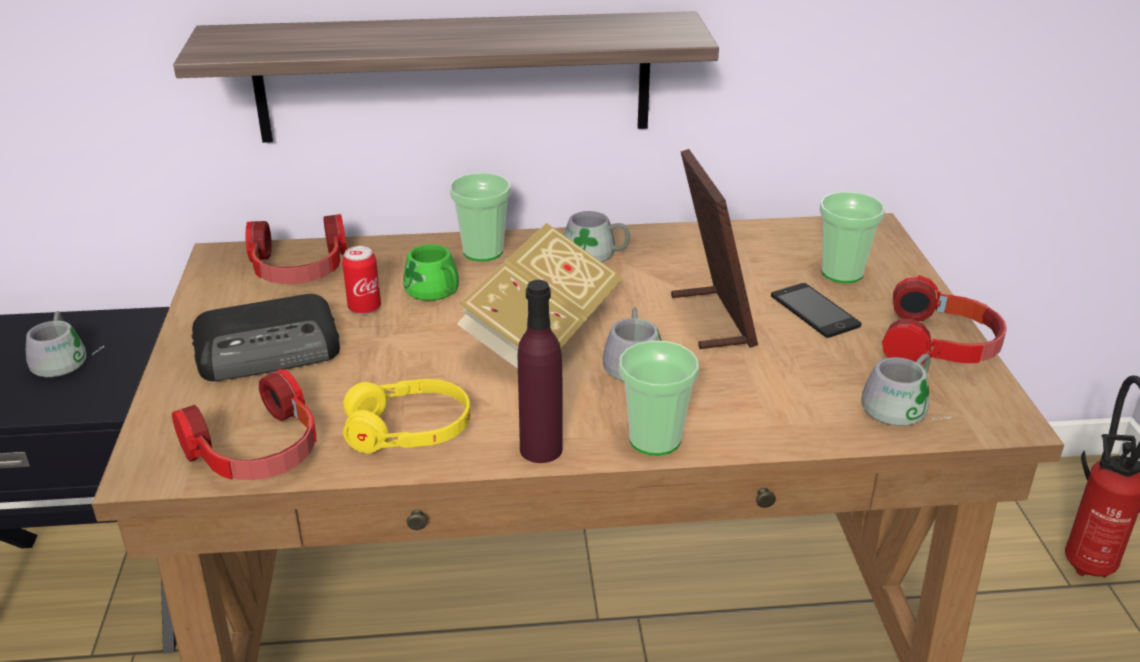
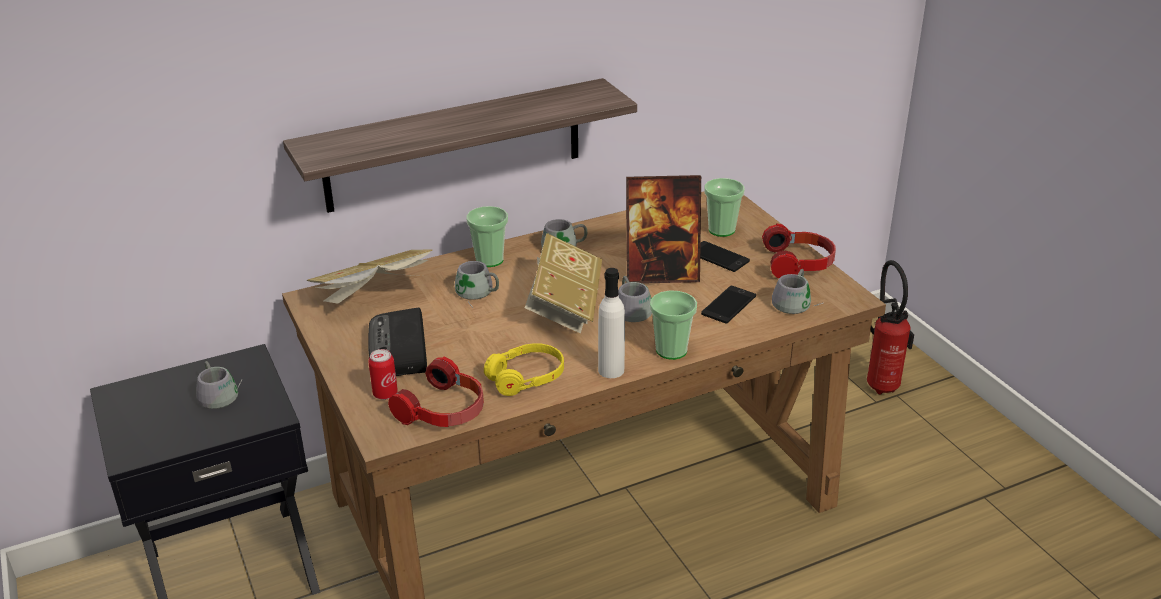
camera: 20 degrees left, 0 degrees up
(270, 349) = (399, 350): radio -> radio turned 120 degrees clockwise
(299, 270) = (374, 296): headphones -> book
(364, 308) = (439, 312): can -> can (385, 394)
(431, 293) = (476, 294): green mug -> grey mug
(541, 449) = (611, 370): purple bottle -> white bottle
(712, 319) = (661, 274): picture frame -> picture frame turned 120 degrees clockwise
(789, 387) = (728, 305): none -> phone

